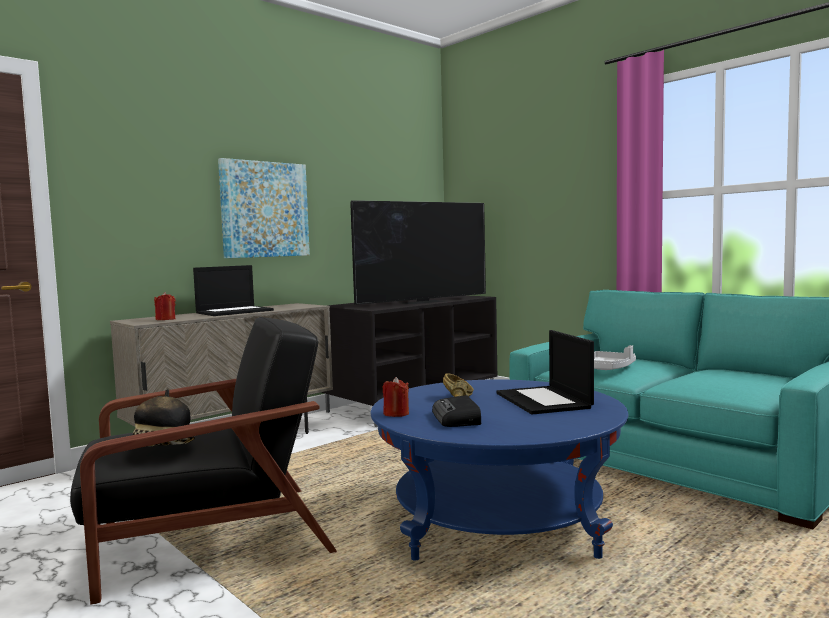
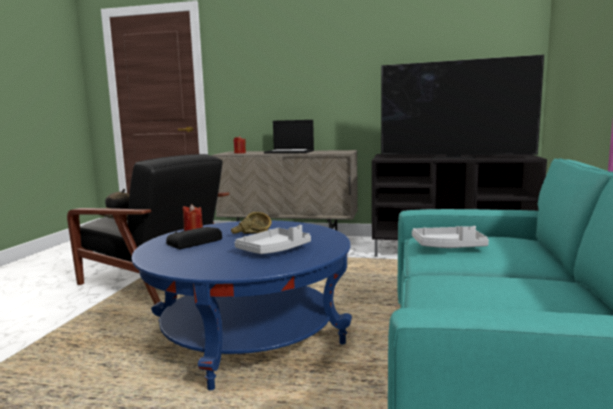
camera: 55 degrees right, 5 degrees up
(264, 209) = (336, 77): picture -> none
(544, 401) = (274, 250): laptop -> grey tray

